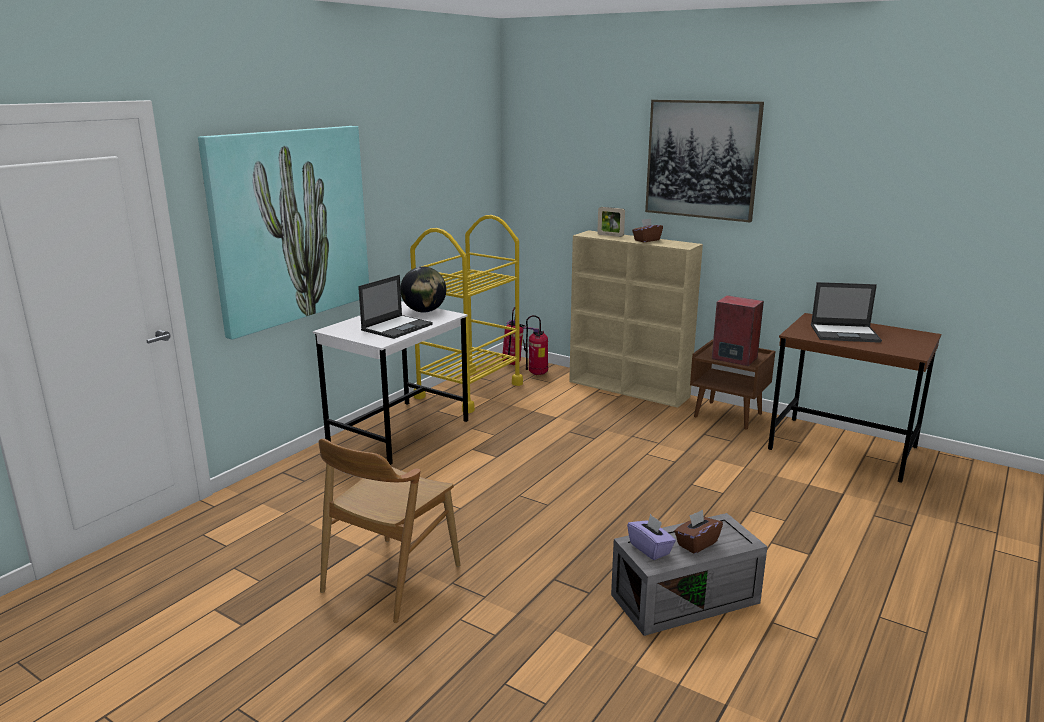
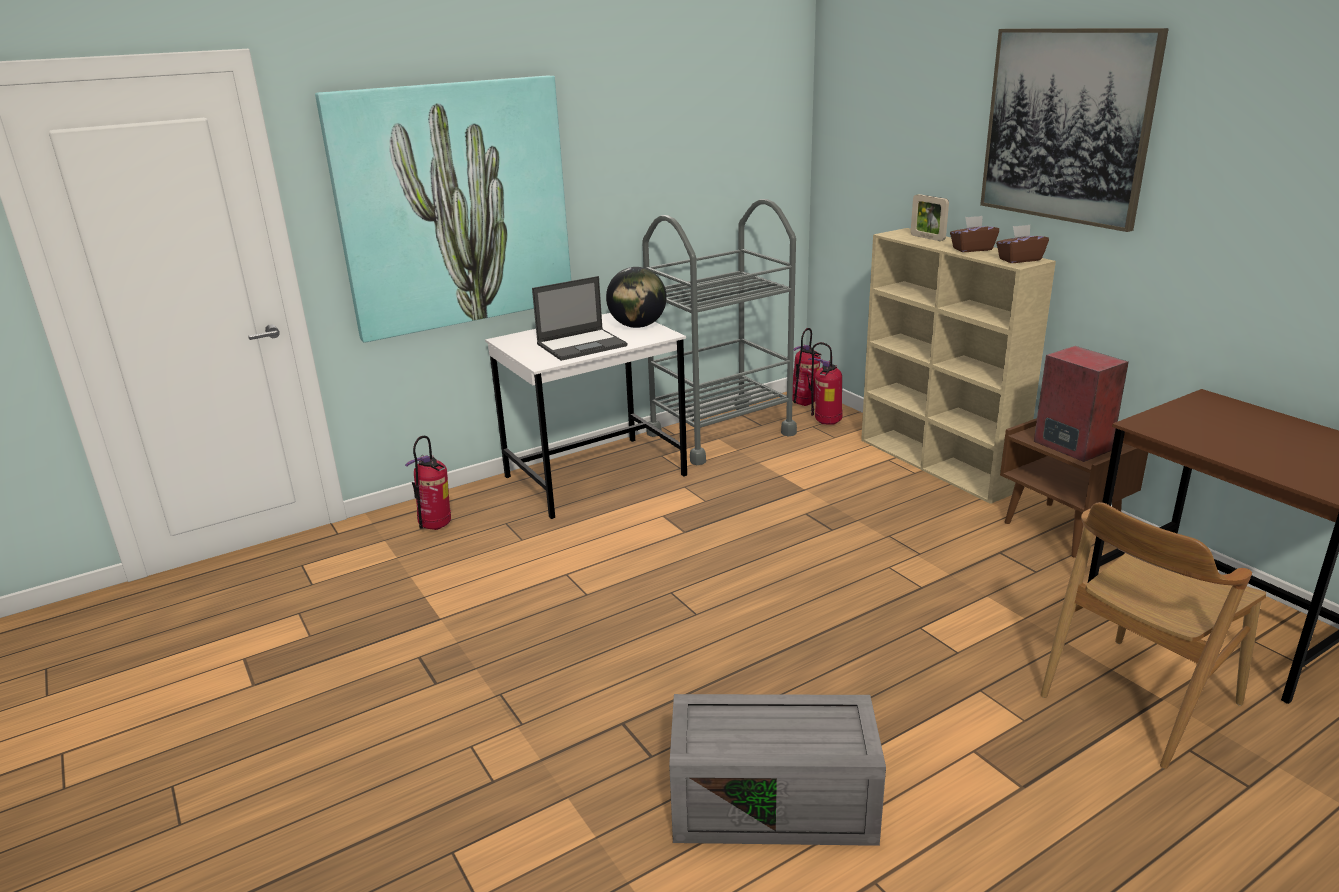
camera: 25 degrees right, 5 degrees up
(299, 486) = (436, 527): none -> fire extinguisher
(390, 578) = (438, 669): brown chair -> brown chair (1138, 699)
(469, 390) = (720, 434): yellow cart -> grey cart
(650, 549) = (709, 723): purple tissue box -> none
(696, 543) = (781, 733): brown tissue box -> brown tissue box (1019, 259)
(845, 333) = (1239, 436): laptop -> none

